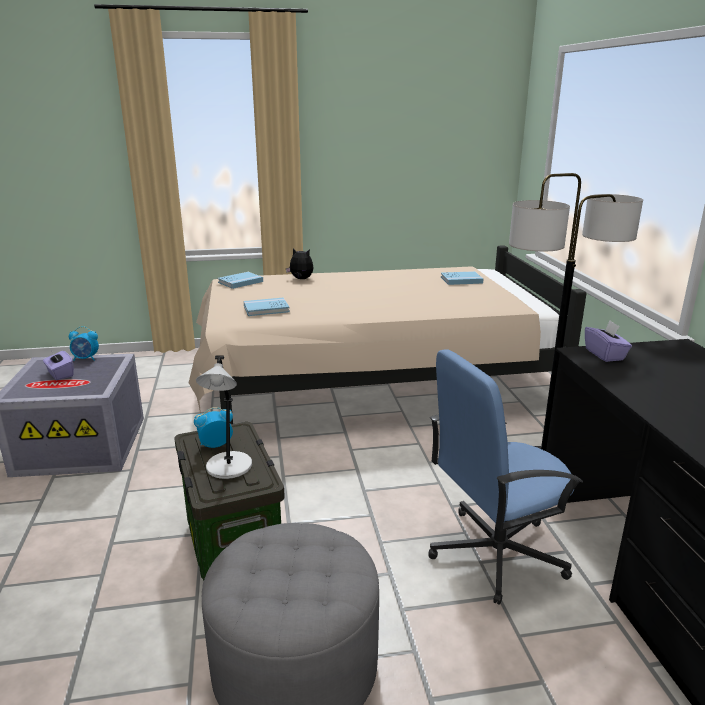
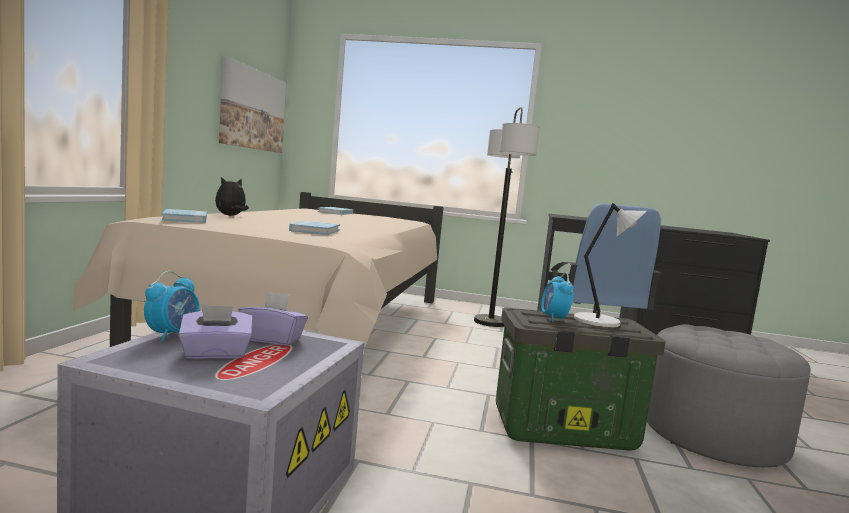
camera: 70 degrees left, 15 degrees down
(448, 159) = (252, 109): none -> picture
(605, 354) = (568, 217): purple tissue box -> purple tissue box (272, 339)

